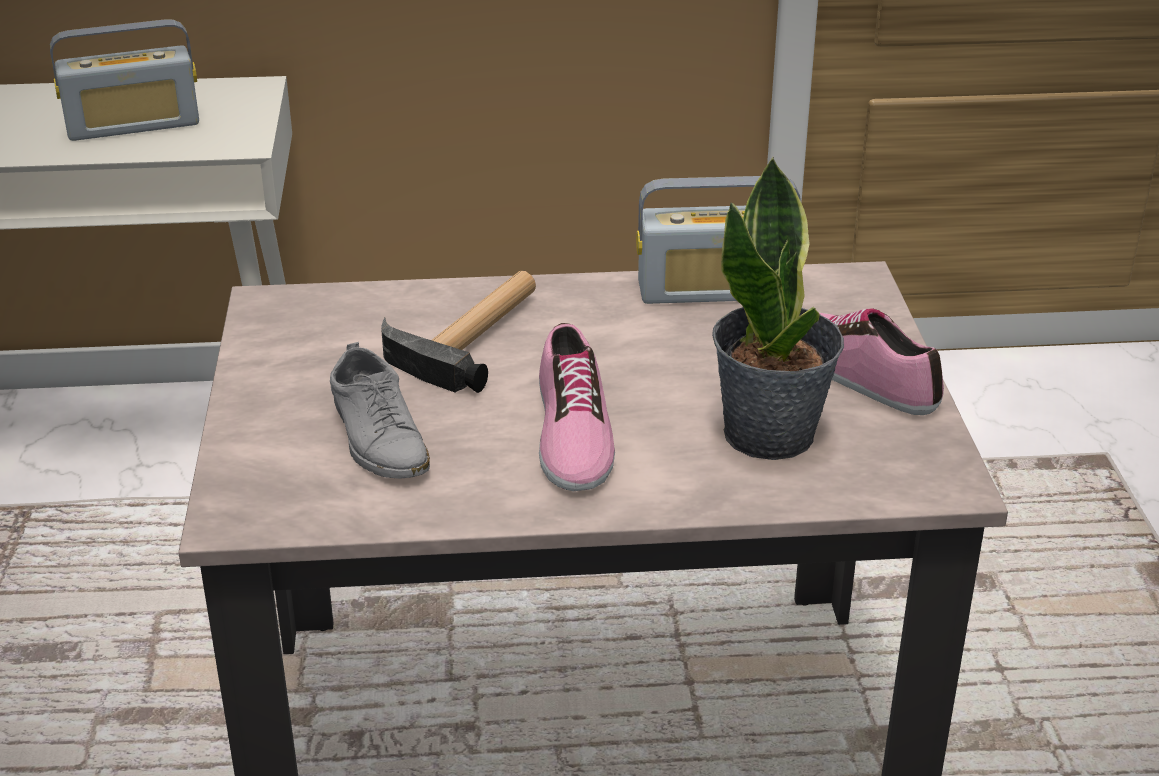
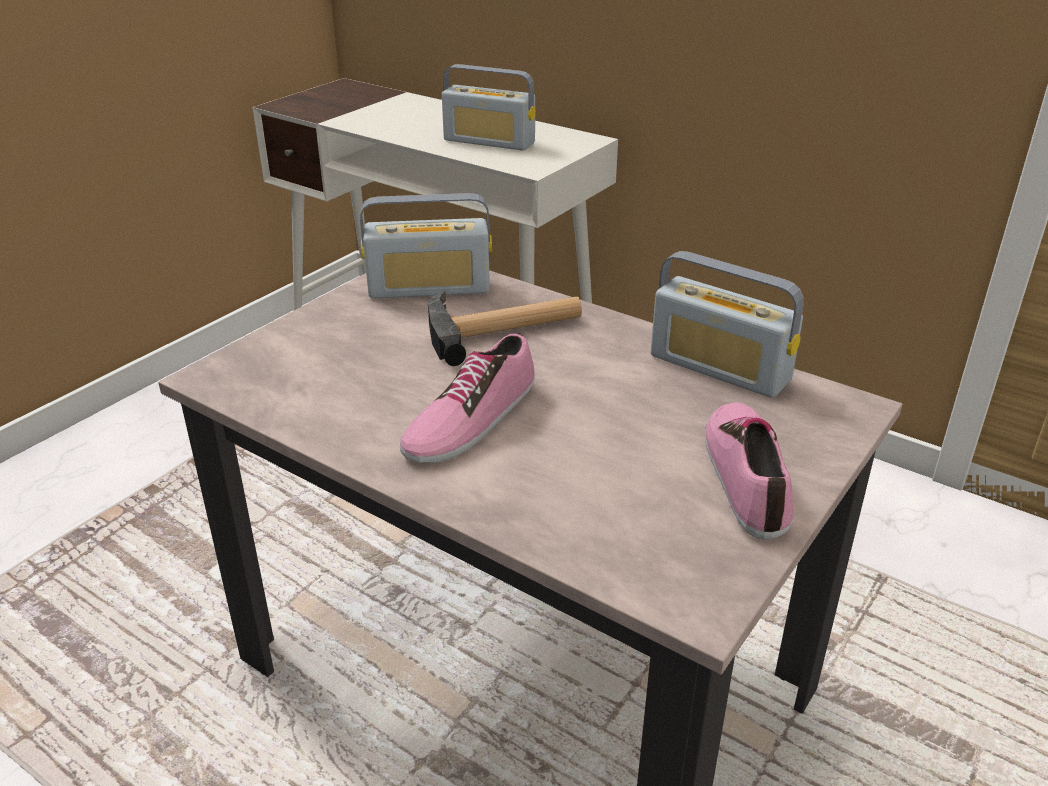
camera: 40 degrees right, 0 degrees up
(326, 326) = (429, 288): none -> radio
(379, 437) = (355, 366): grey shoe -> none
(771, 434) = (609, 489): potted plant -> none

